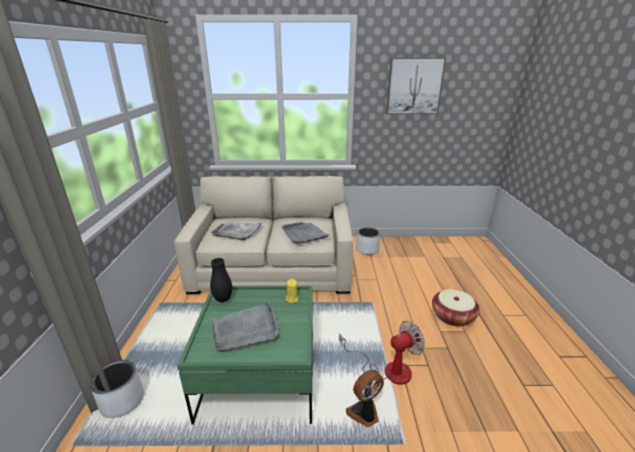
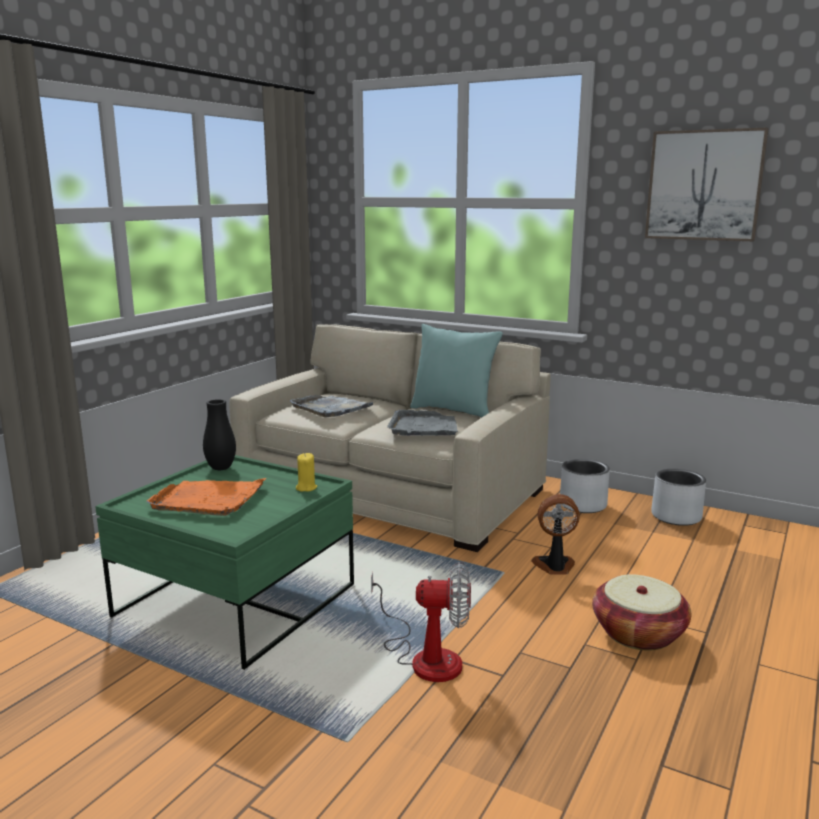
camera: 30 degrees right, 10 degrees down
(122, 401) = (65, 572): grey planter -> grey planter (675, 517)
(246, 329) = (208, 499): grey tray -> orange tray
(304, 218) = (453, 410): none -> turquoise pillow
(364, 414) = (328, 689): fan -> fan (554, 566)

